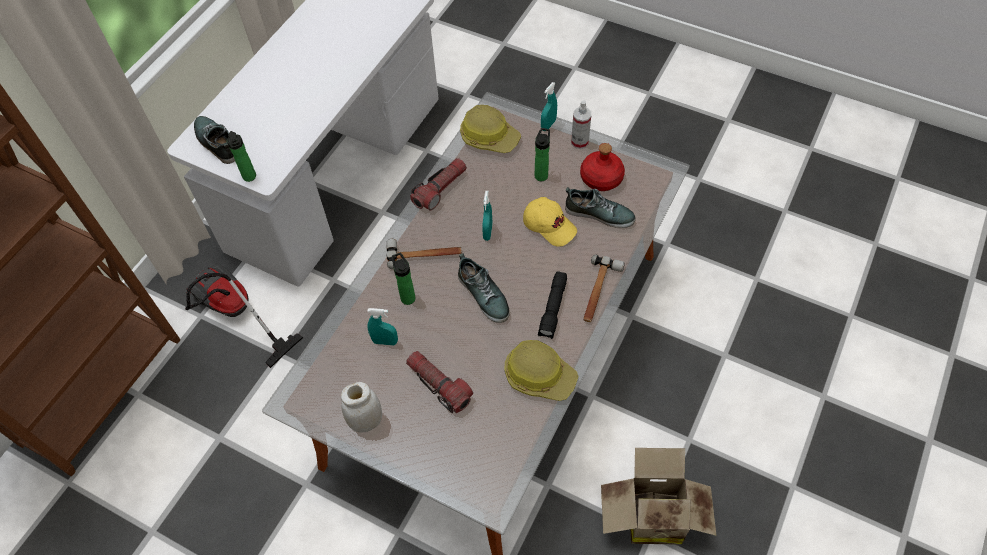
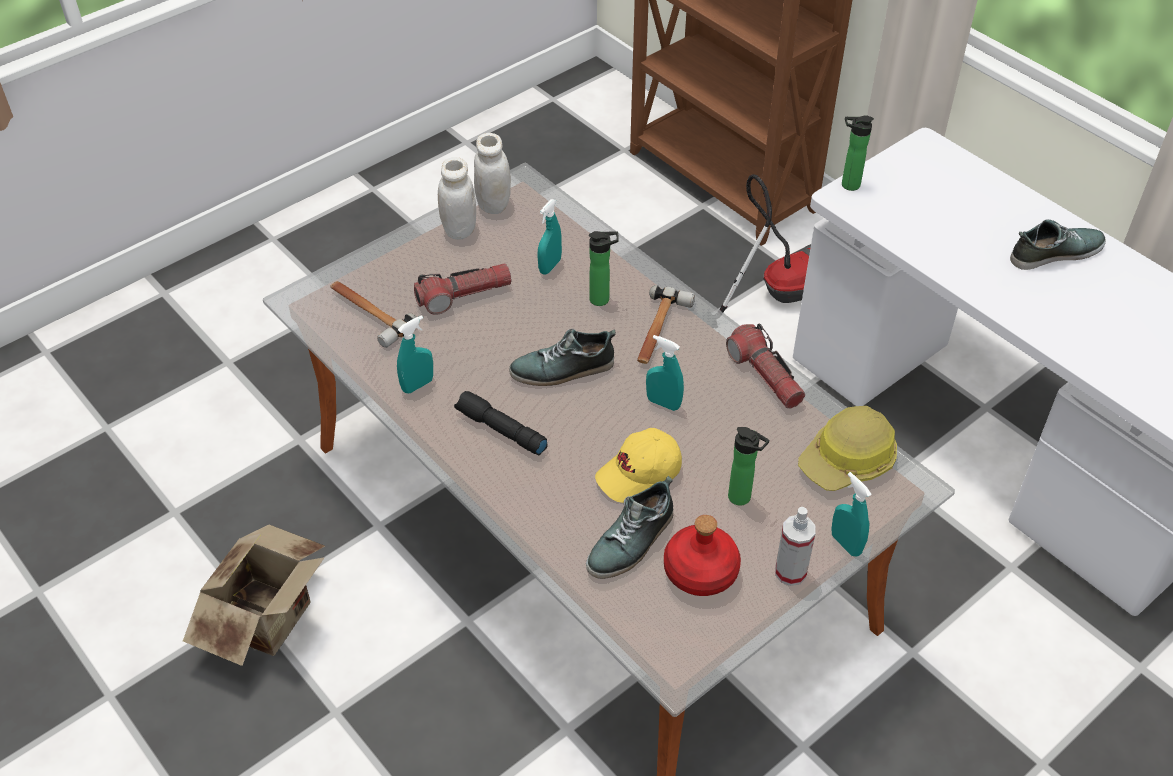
camera: 110 degrees right, 10 degrees down
(216, 143) = (923, 166): shoe -> shoe (1055, 252)
(326, 409) = (493, 205): none -> white jar
(539, 375) = (417, 385): hard hat -> turquoise spray bottle
(598, 292) = (498, 487): hammer -> hammer (368, 314)

